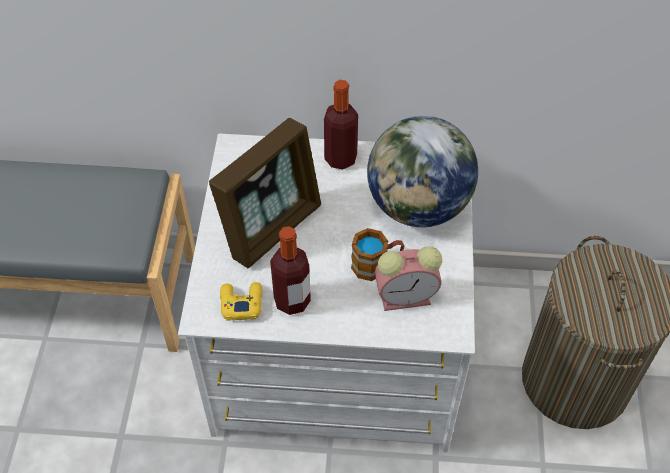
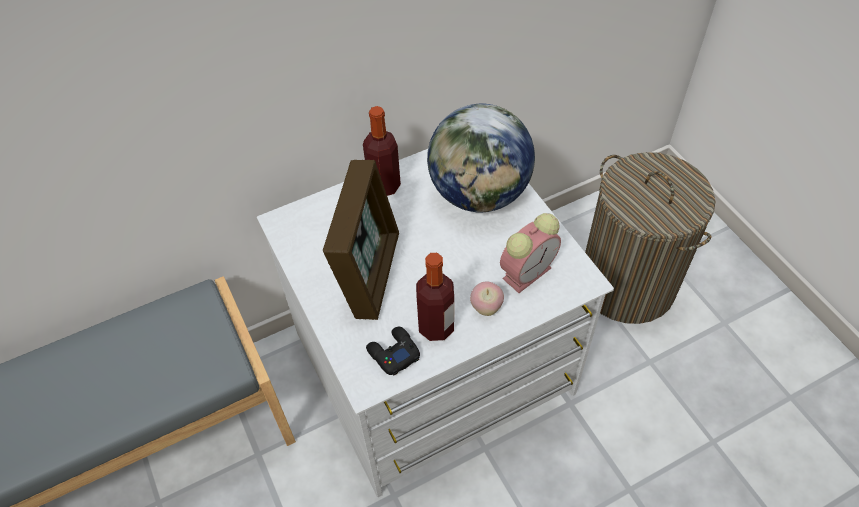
camera: 30 degrees left, 0 degrees up
(241, 303) = (393, 353): yellow game controller -> black game controller
(346, 308) = (486, 308): none -> apple
(376, 265) = (483, 259): mug -> none

